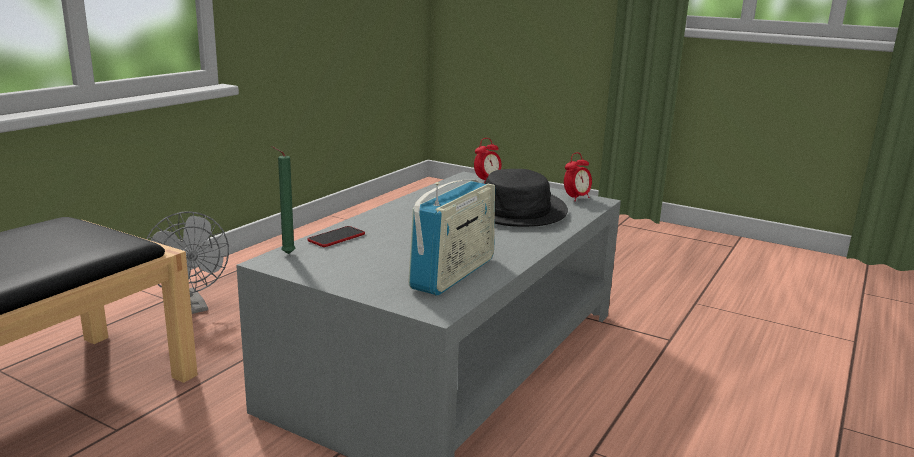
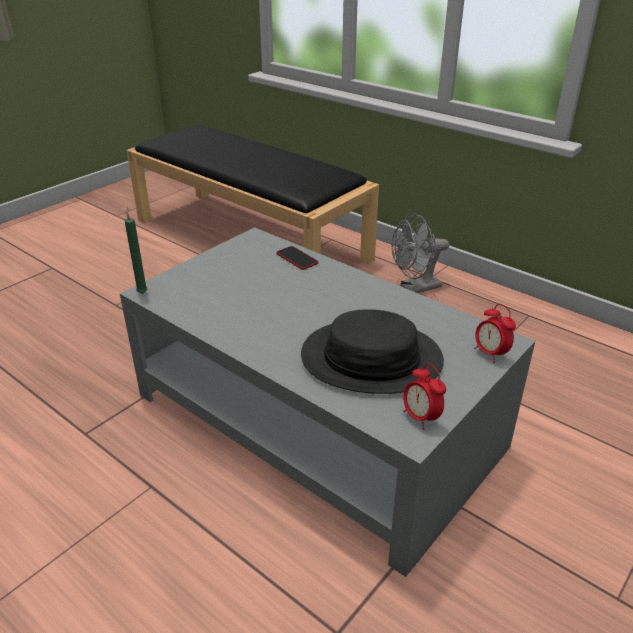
camera: 100 degrees right, 15 degrees up
(286, 254) = (266, 241): green candle -> green candle (142, 292)
(453, 274) = (205, 303): radio -> none

